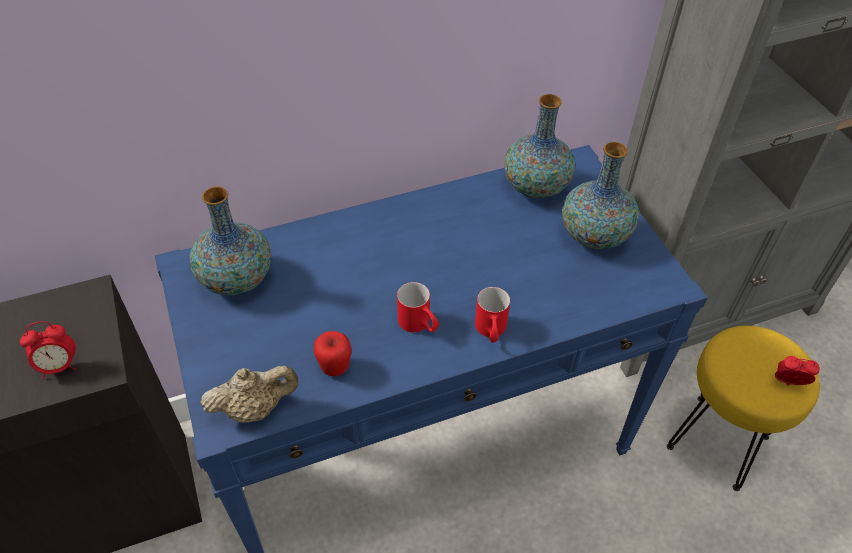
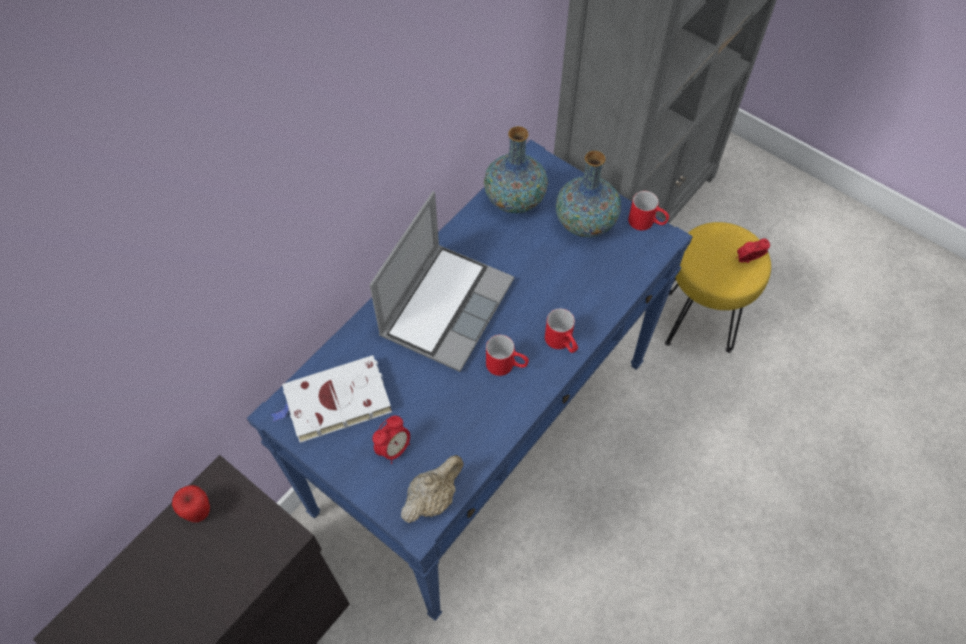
camera: 30 degrees left, 10 degrees up
(59, 366) = (246, 554): alarm clock -> alarm clock (394, 449)
(236, 279) = (335, 402): vase -> white book
(335, 367) = (468, 433): apple -> apple (198, 511)
(400, 247) = (446, 306): none -> laptop
(662, 263) = (647, 223): none -> red mug

